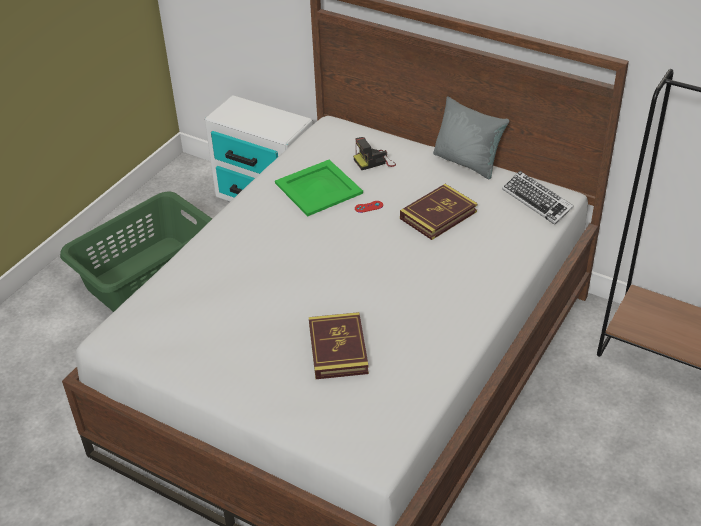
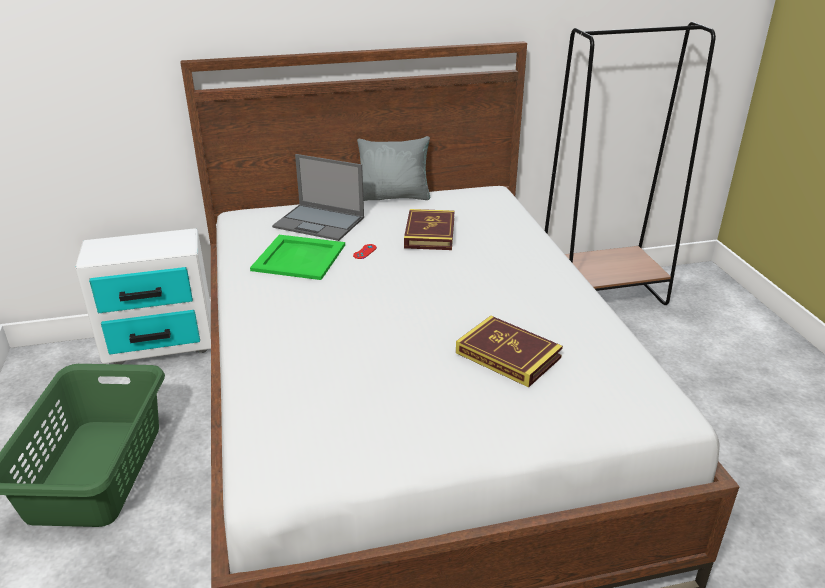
camera: 45 degrees left, 10 degrees down
(374, 161) = (320, 222): camera -> laptop
(537, 201) = (484, 198): keyboard -> none

